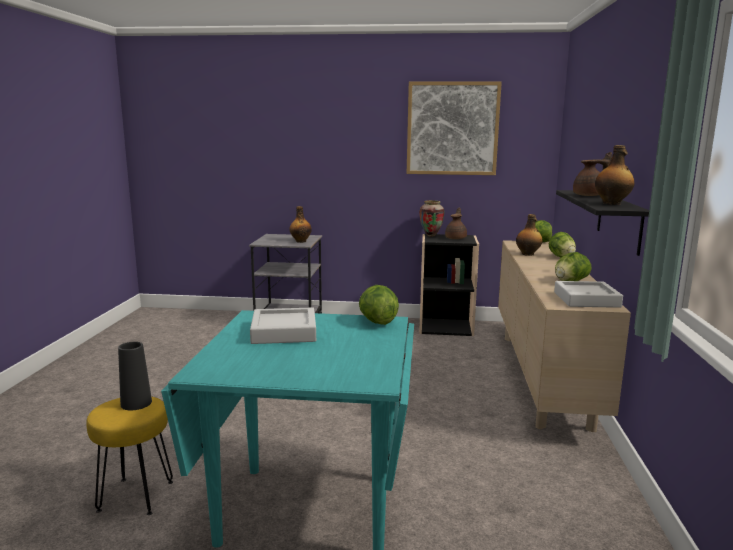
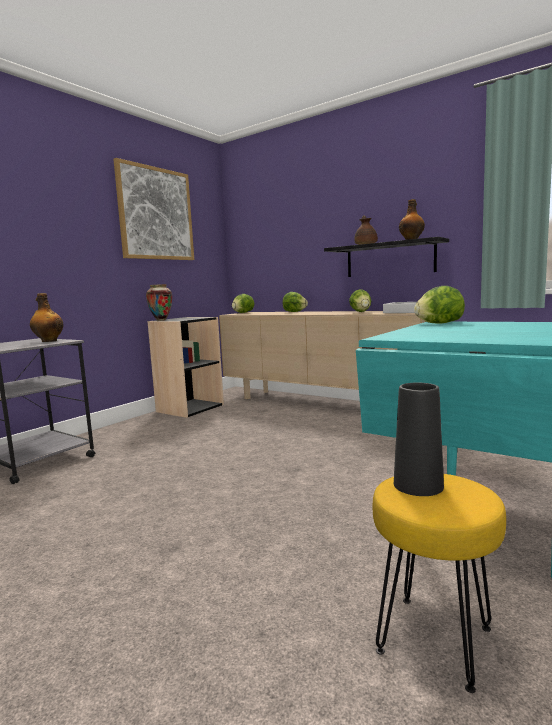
camera: 60 degrees left, 5 degrees down
(284, 332) = (458, 333): grey tray -> none
(456, 238) = (187, 318): brown teapot -> none
(528, 254) = (274, 313): bottle -> none

